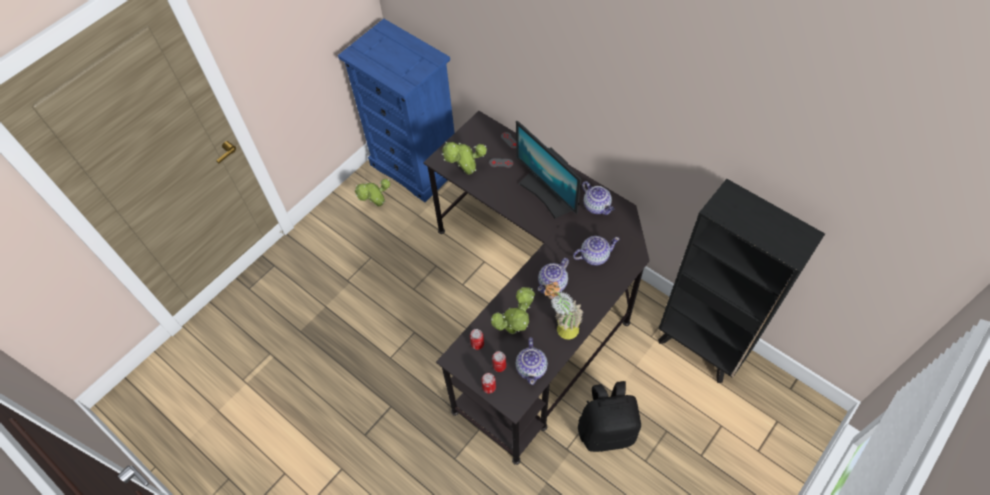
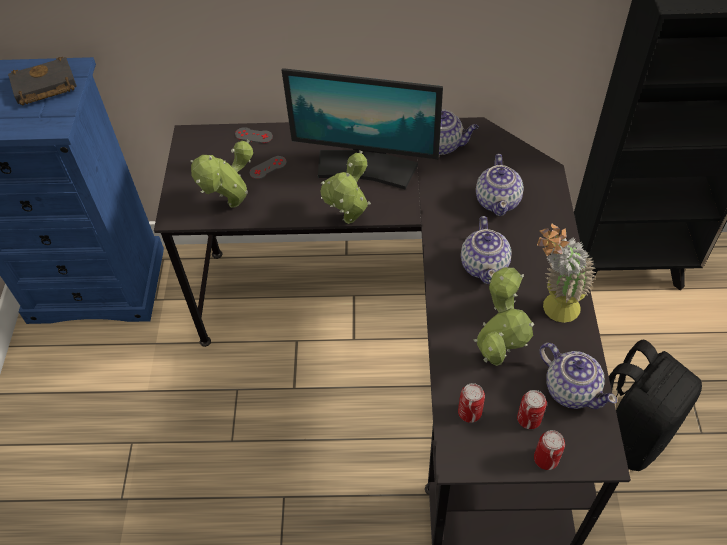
camera: 40 degrees left, 5 degrees down
(377, 205) = (82, 368): potted plant -> potted plant (349, 223)
(415, 61) = (43, 87): none -> black book
(594, 256) = (498, 201): teapot -> teapot turned 150 degrees clockwise

